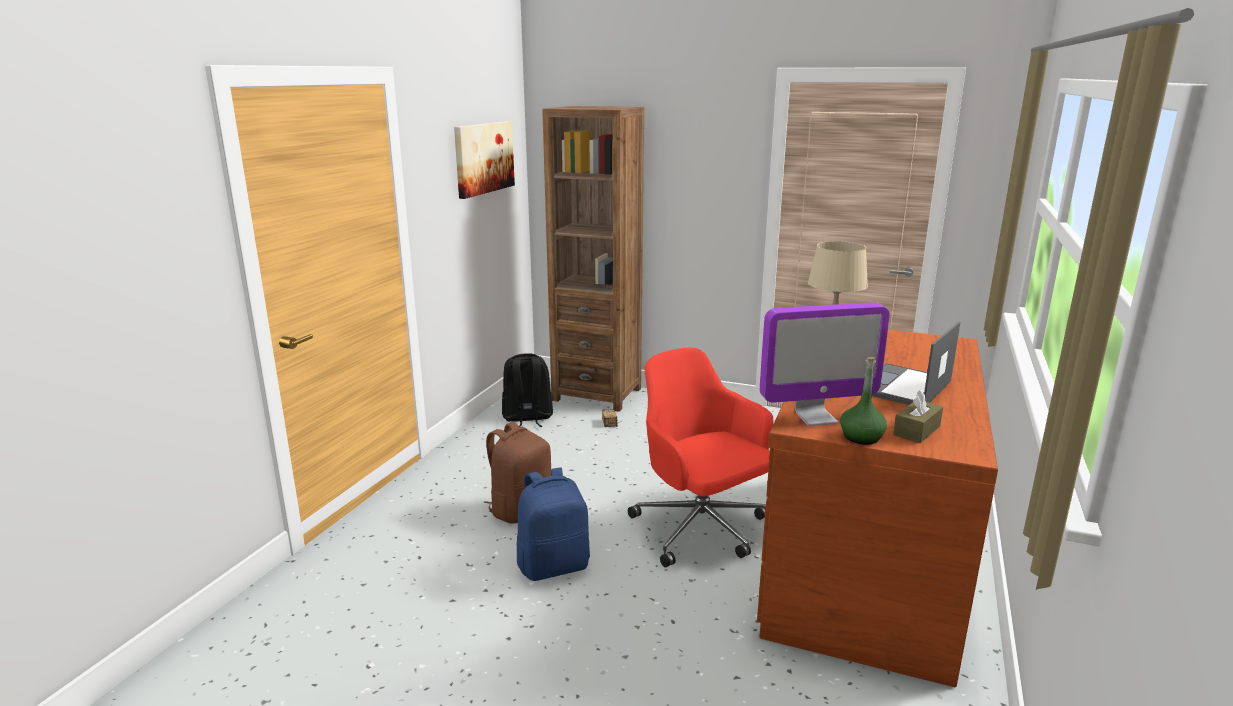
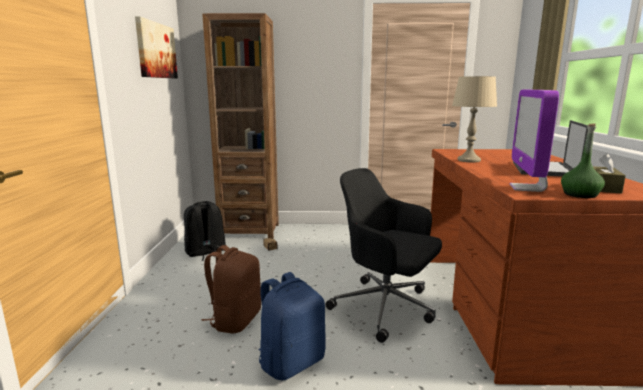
camera: 20 degrees left, 5 degrees down
(701, 529) = (386, 308): red office chair -> black office chair
(815, 417) = (527, 188): monitor -> monitor turned 135 degrees clockwise

